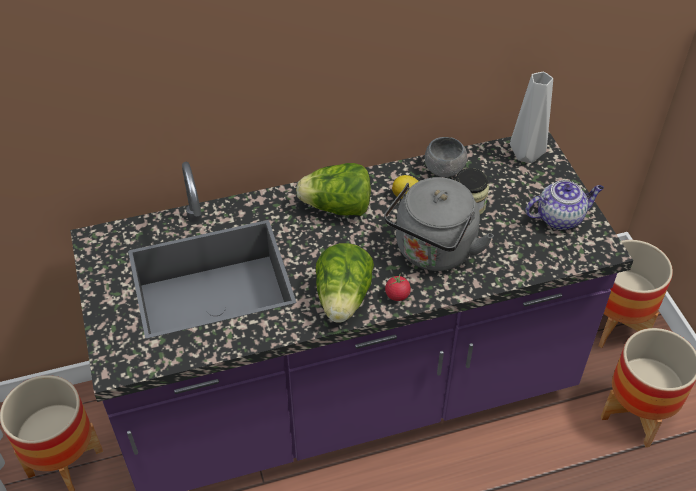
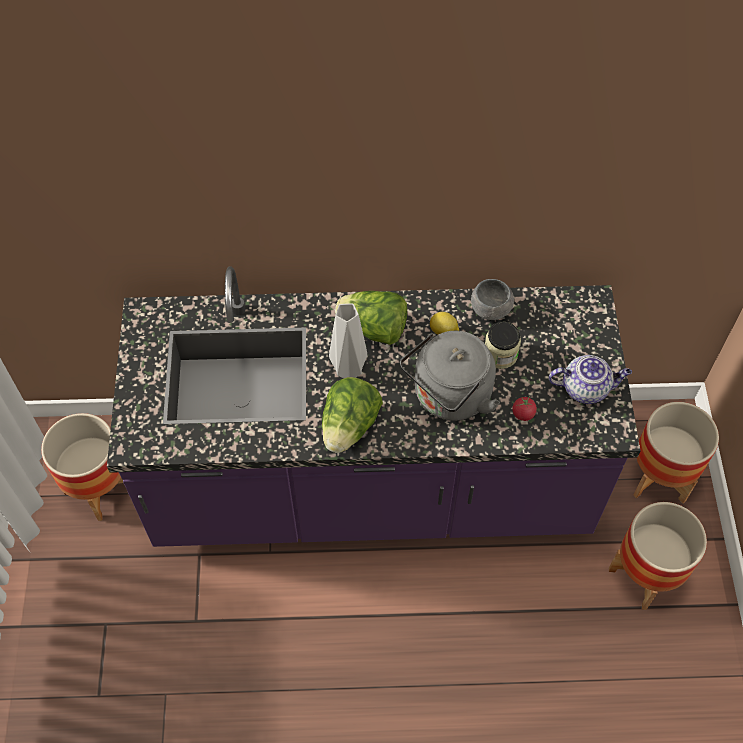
camera: 15 degrees right, 10 degrees up
(397, 295) = (400, 434): tomato -> tomato (523, 413)
(524, 155) = (576, 311): grey vase -> grey vase (347, 369)

